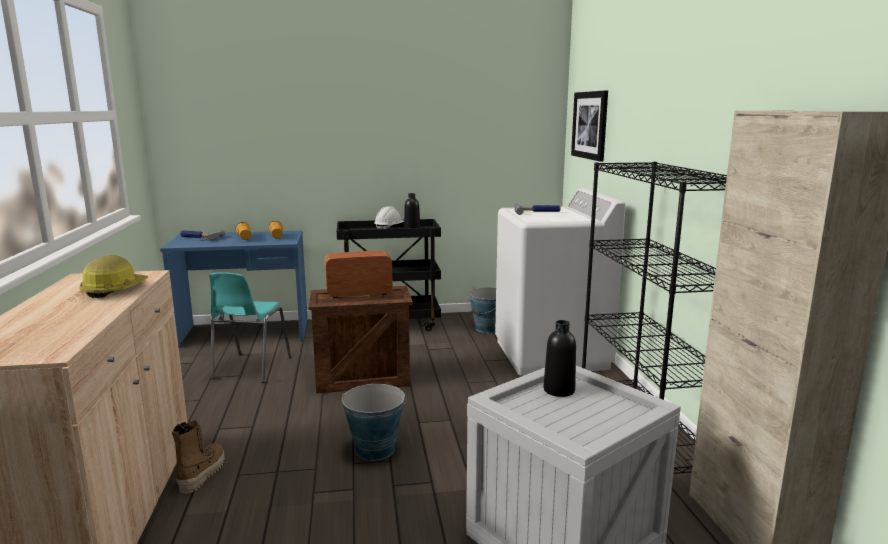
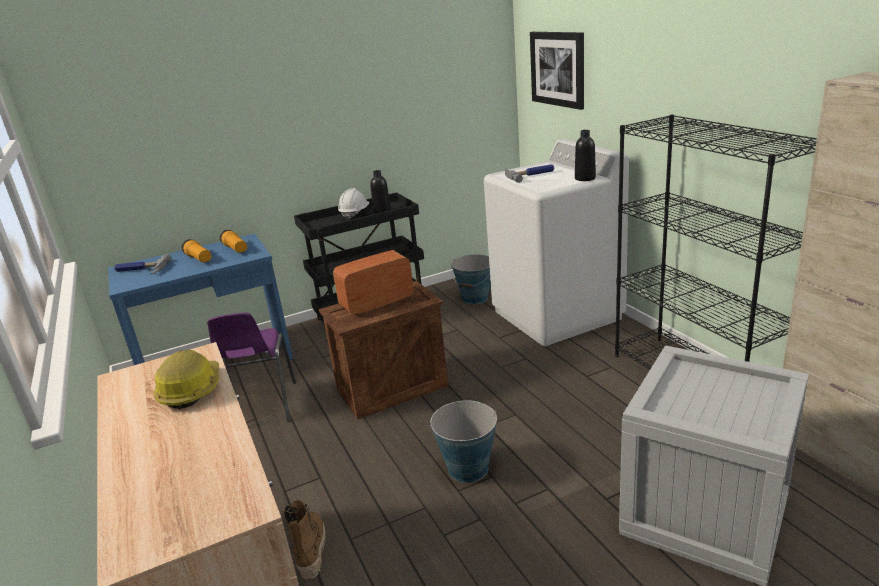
camera: 15 degrees left, 10 degrees up
(250, 369) = (260, 408): turquoise chair -> purple chair
(559, 390) = (688, 381): black bottle -> black bottle (585, 178)

